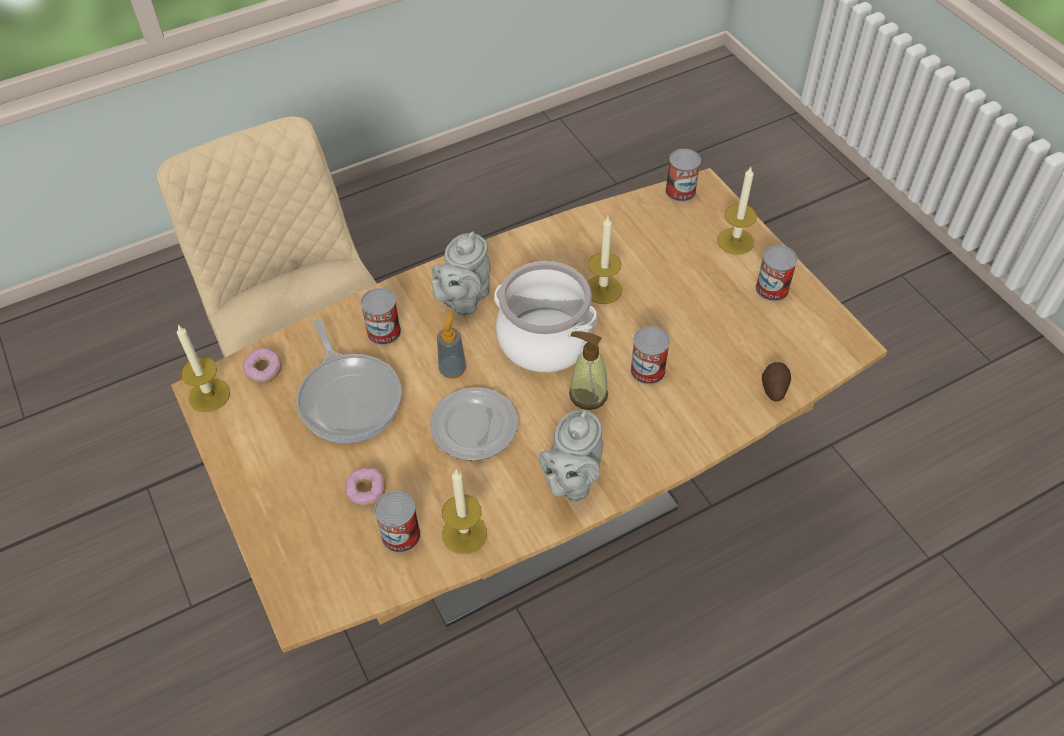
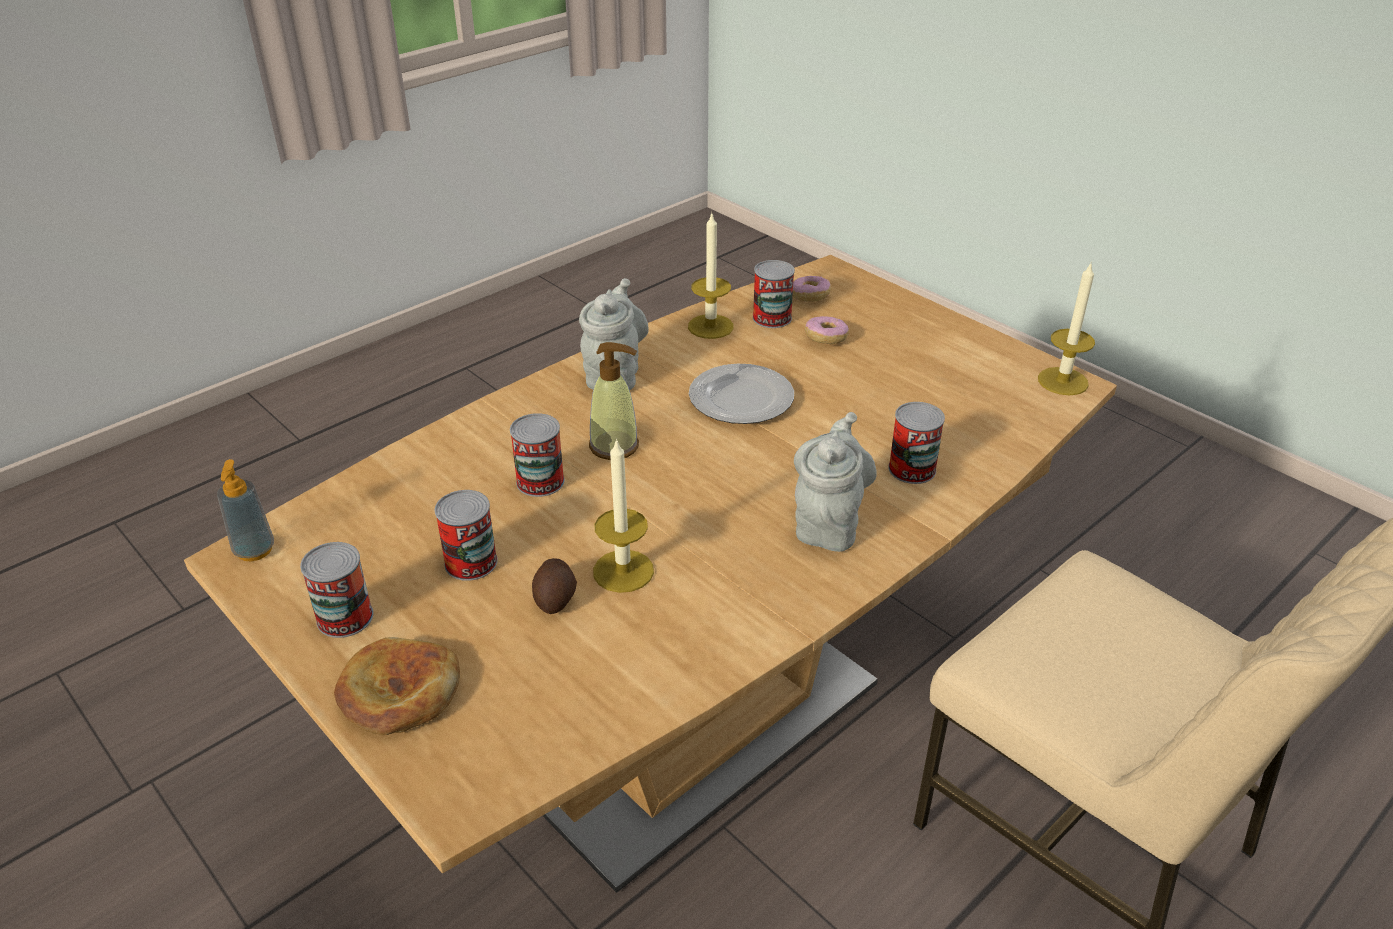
camera: 165 degrees right, 15 degrees down
(264, 371) = (1024, 409): donut -> donut (809, 297)
(349, 397) = (902, 402): frying pan -> none
(452, 369) = (796, 444): soap dispenser -> soap dispenser (254, 550)
(544, 341) = (690, 492): cooking pot -> none
(680, 191) = (505, 783): can -> can (471, 562)
(735, 241) = (399, 691): candle -> bread
(773, 387) = (367, 489): potato -> potato (556, 597)

